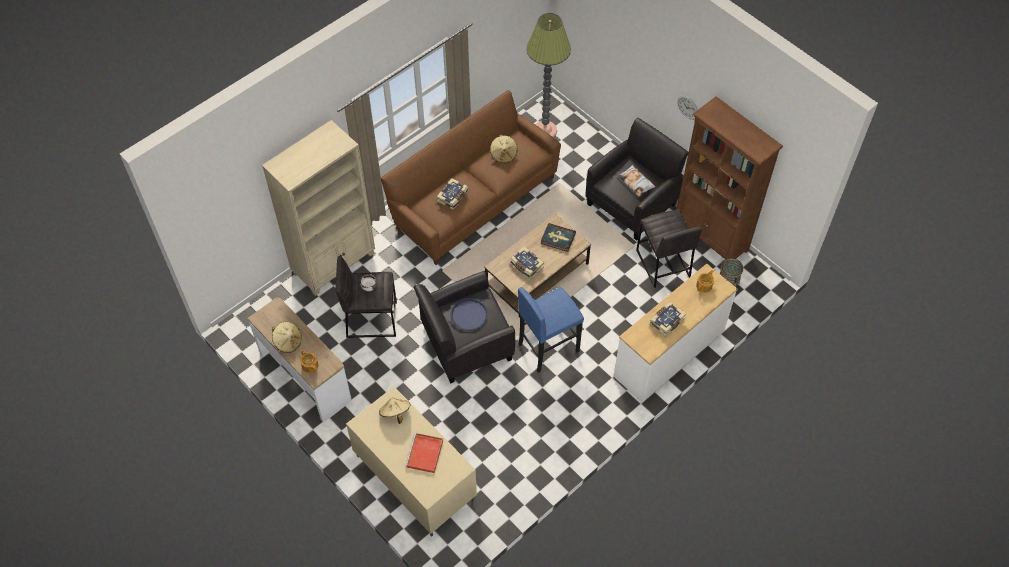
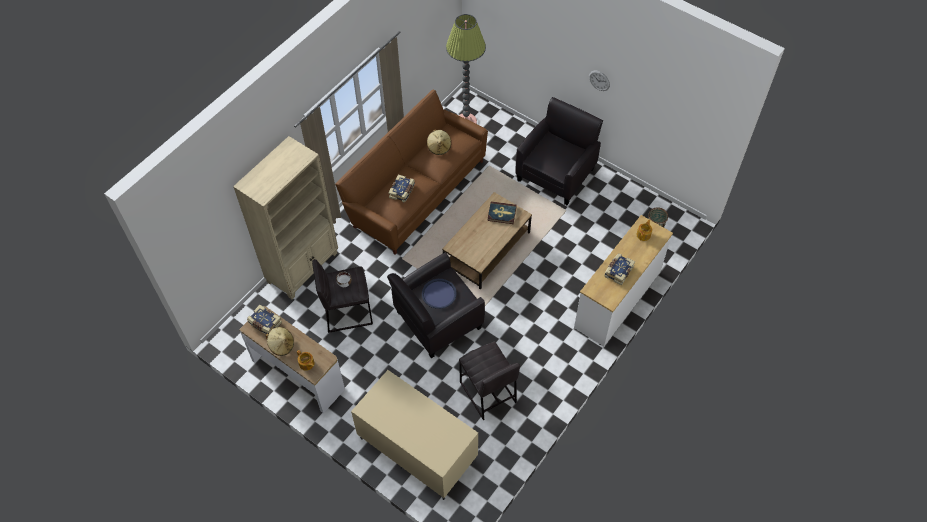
camera: 10 degrees left, 0 degrees up
(395, 413) = (394, 394): beige hat -> none
(424, 454) = (429, 427): red tray -> none
(526, 266) = (479, 242): book -> book (265, 323)
(548, 347) = (511, 311): blue stool -> none
(636, 182) = (560, 154): pillow -> none
(662, 264) = (594, 222): grey stool -> grey stool (487, 393)
(711, 236) = (630, 192): brown bookcase -> none

